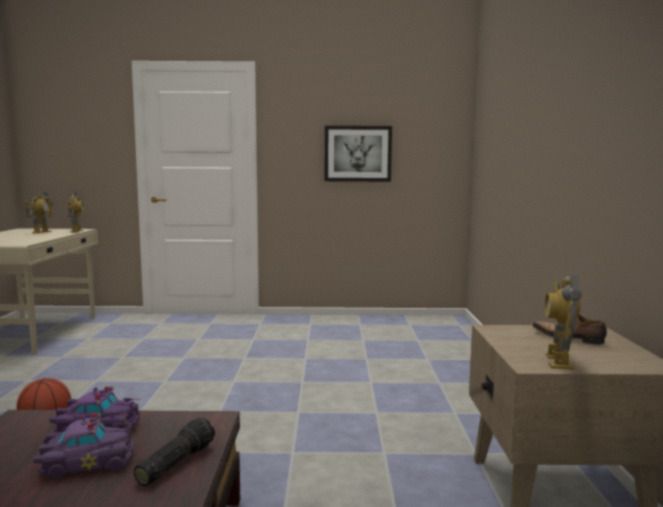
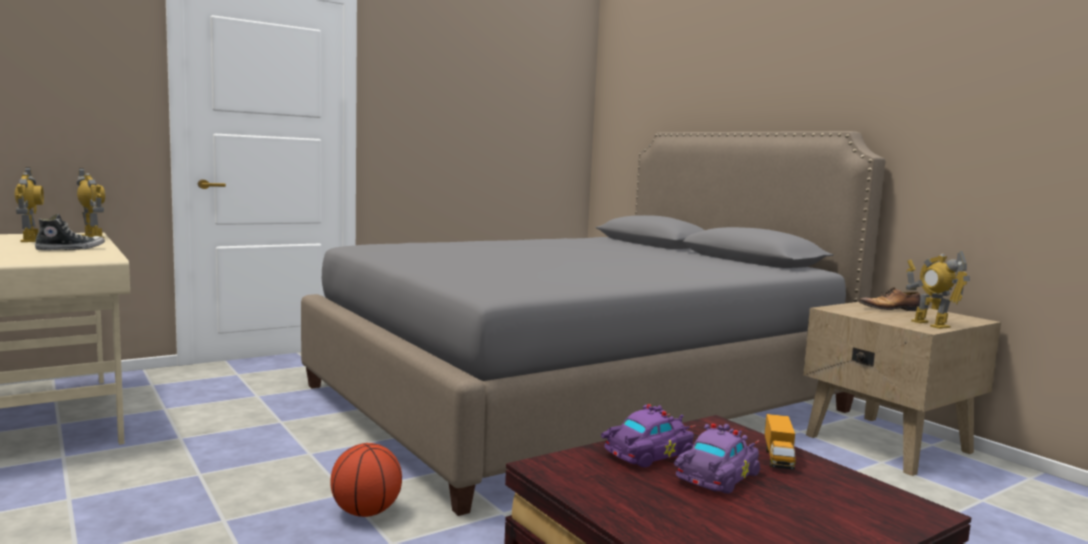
camera: 35 degrees left, 0 degrees up
(33, 238) = (70, 249): none -> shoe
(175, 463) = (778, 458): flashlight -> toy truck
(331, 378) = (578, 398): none -> grey bed
(357, 154) = (479, 129): picture -> none

